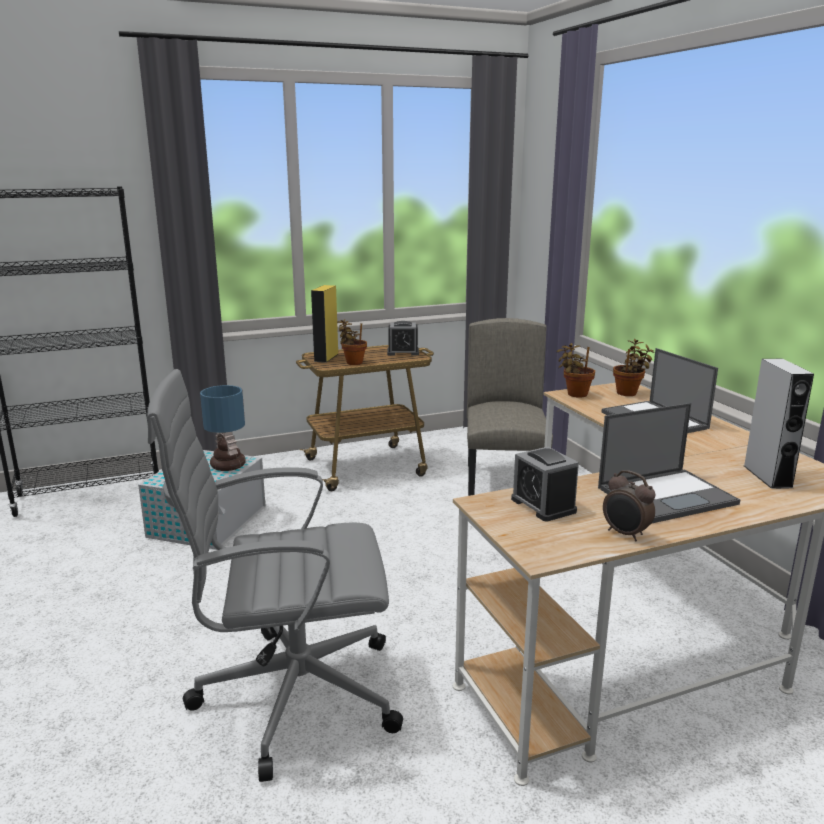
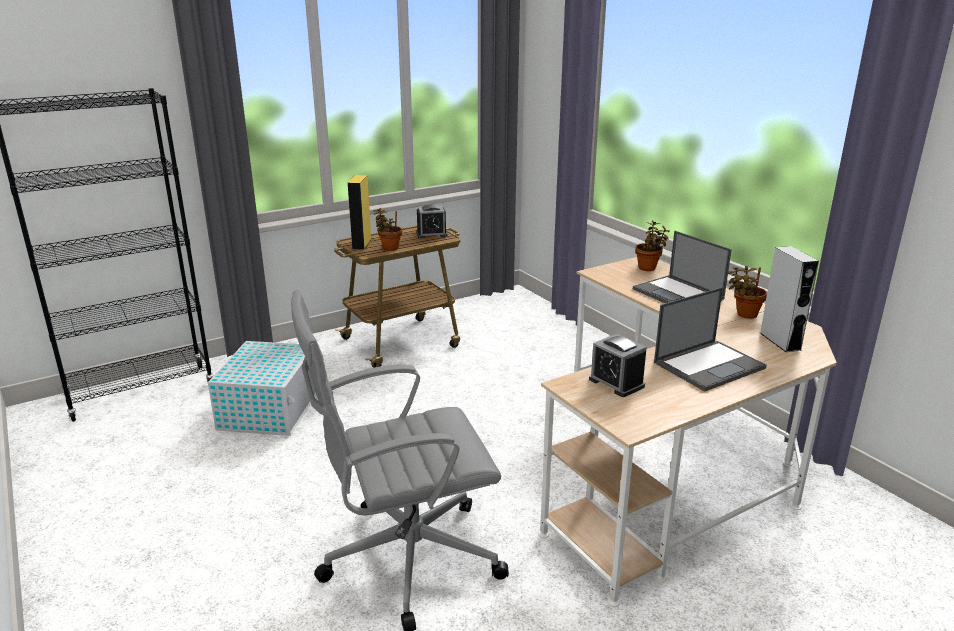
camera: 10 degrees left, 5 degrees up
(227, 465) = (285, 355): table lamp -> none
(504, 483) = (531, 348): beige chair -> none
(574, 394) = (604, 272): potted plant -> potted plant (744, 314)
(625, 534) = (688, 403): alarm clock -> none

